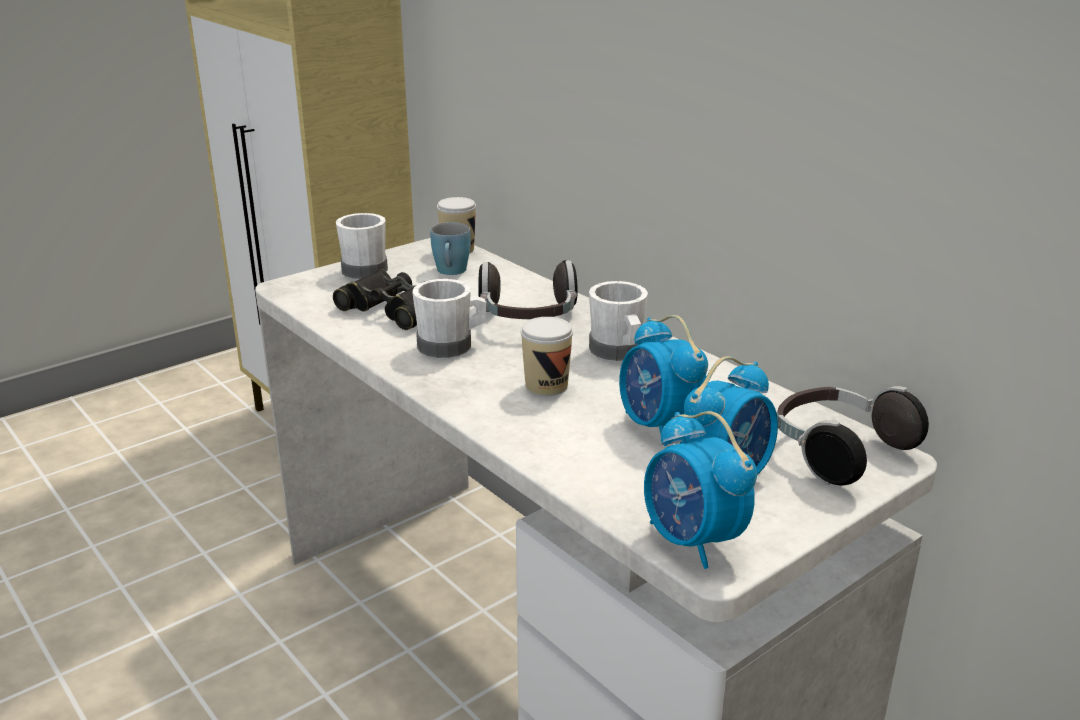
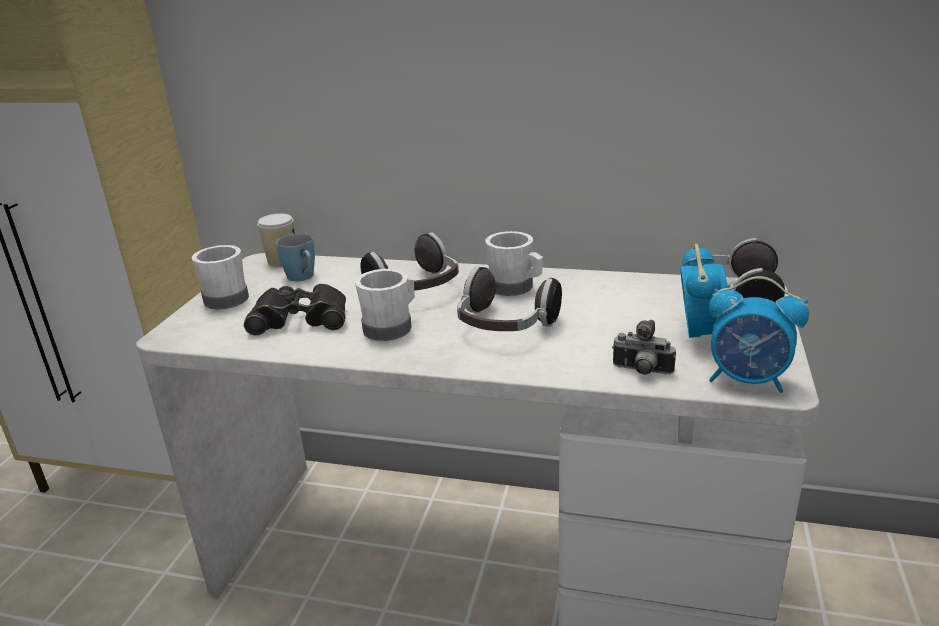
camera: 35 degrees left, 0 degrees up
(546, 386) = (505, 327): cup -> headphones
(600, 482) = (641, 372): none -> camera
(658, 426) = (616, 323): alarm clock -> none

